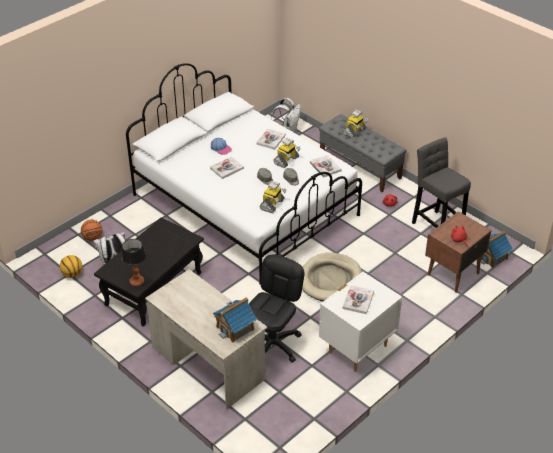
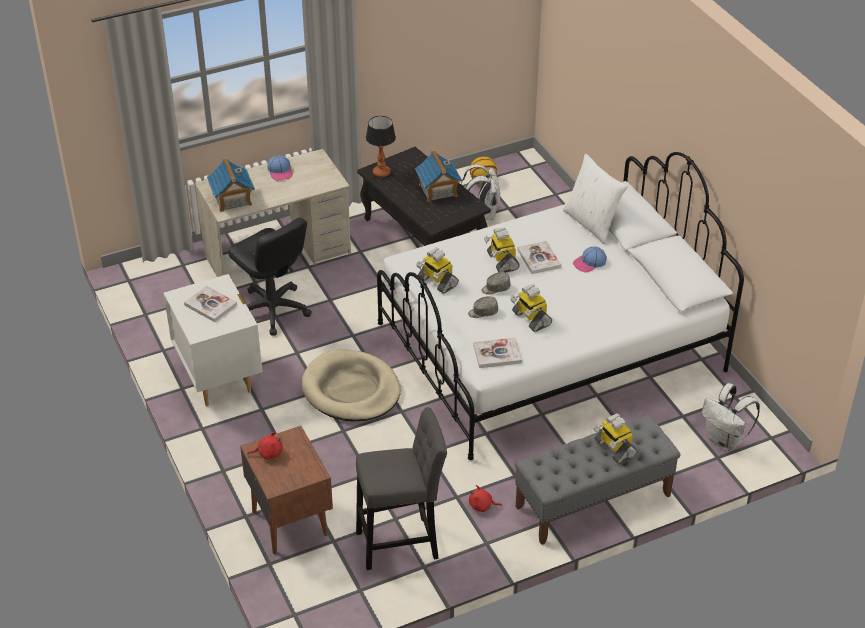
camera: 110 degrees right, 0 degrees up
(93, 238) = (542, 204): basketball -> none
(179, 154) = (592, 223): none -> white pillow
(186, 312) = (280, 171): none -> cap
(237, 182) = (502, 261): none -> toy robot
(271, 140) = (591, 316): book -> none
(491, 257) = (298, 585): toy house -> toy house (438, 190)

